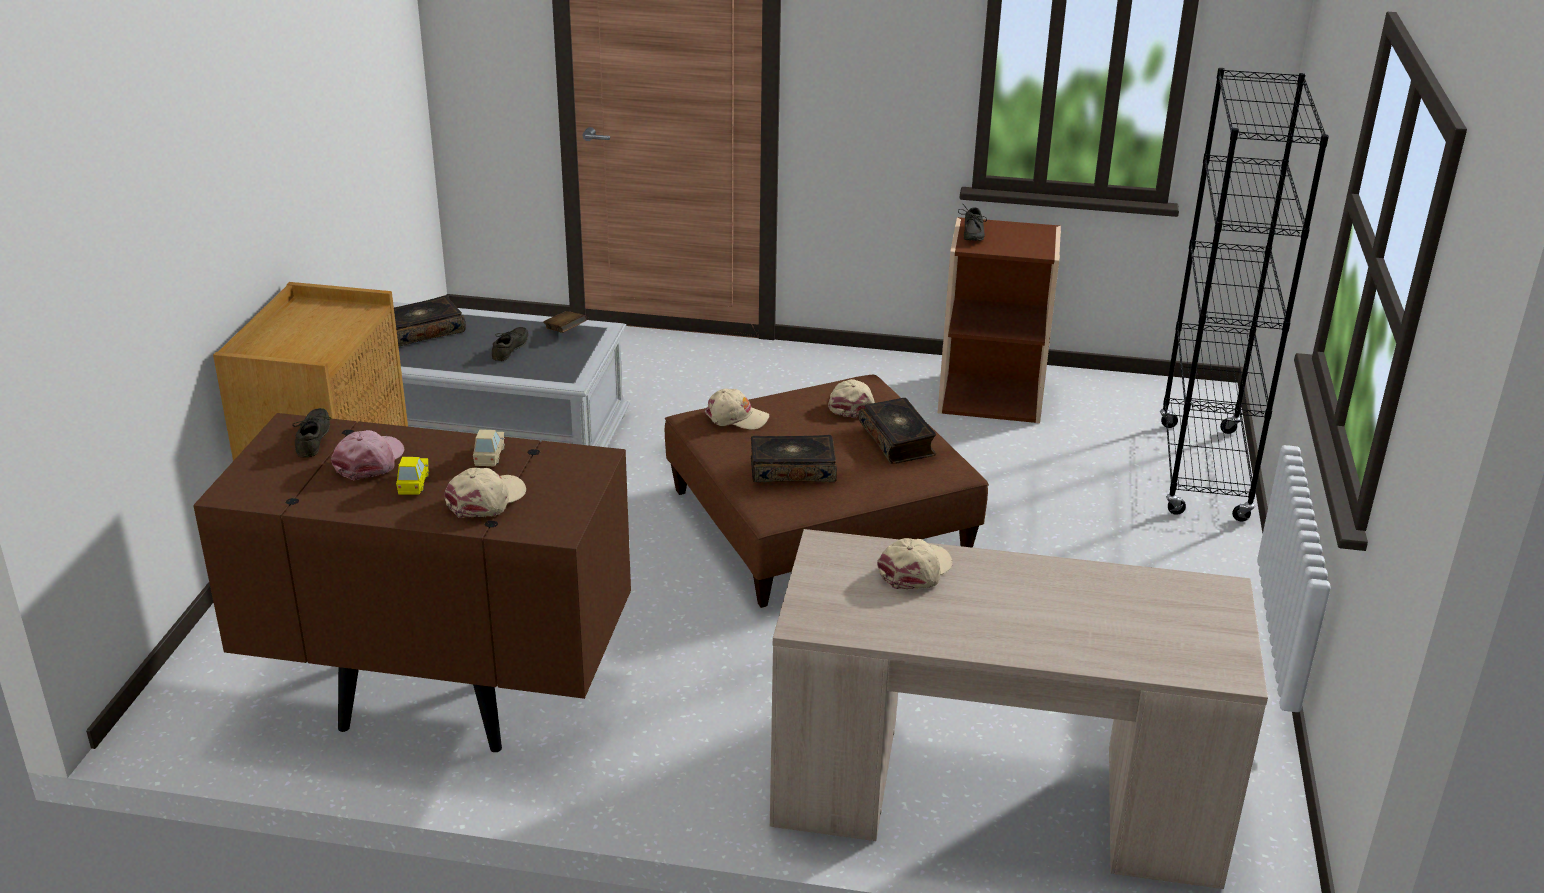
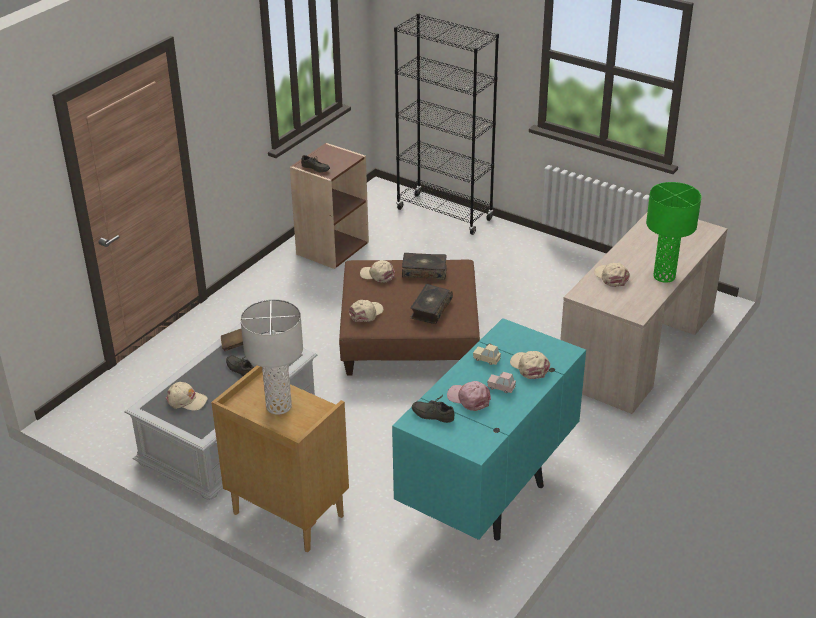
camera: 65 degrees left, 5 degrees up
(312, 333) = (279, 406): none -> white table lamp
(414, 484) = (501, 387): yellow toy car -> pink toy car
(422, 331) = (186, 400): book -> beige cap
(440, 698) = (488, 499): brown dresser -> turquoise dresser
(976, 635) = (663, 276): none -> green table lamp

